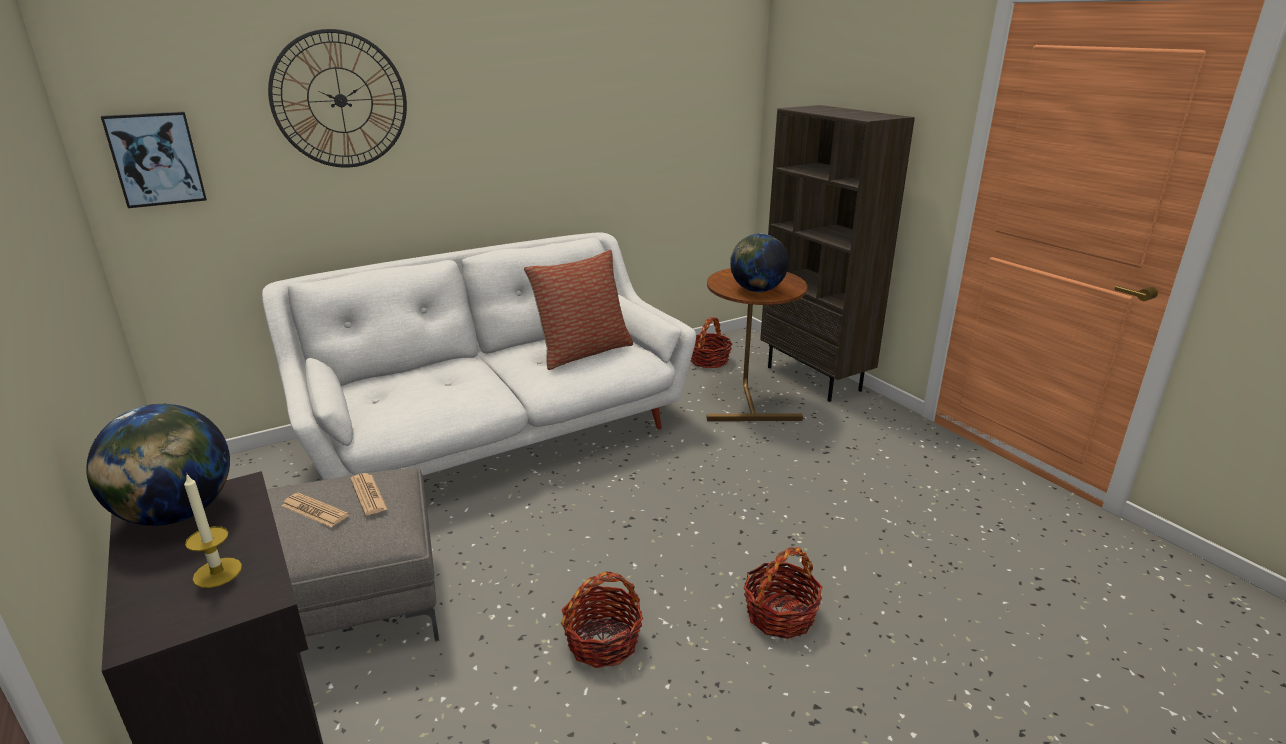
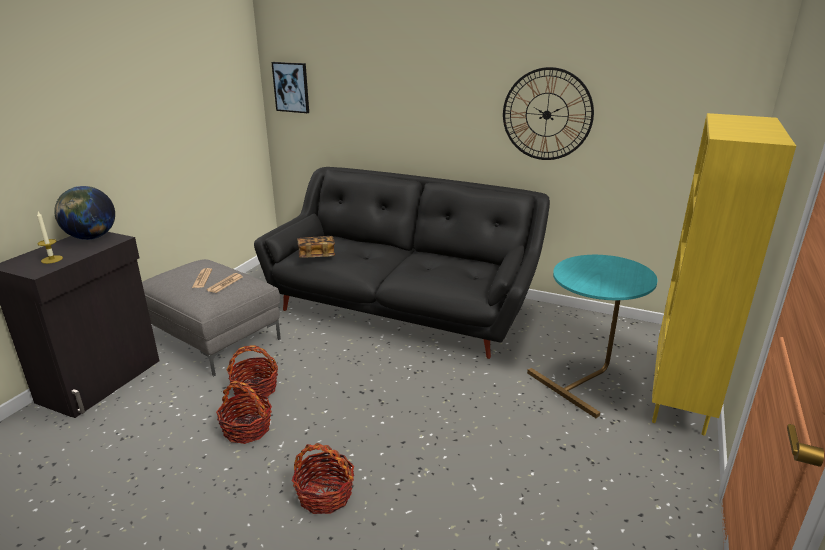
camera: 55 degrees right, 0 degrees up
(340, 100) = (379, 65): wall clock -> wall clock (547, 114)
(402, 406) = (316, 255): none -> book
(498, 436) = (403, 309): white sofa -> black sofa
(582, 352) = (450, 272): pillow -> none
(709, 360) = (619, 339): basket -> basket (255, 389)
(749, 400) = (587, 380): brown side table -> turquoise side table
(757, 290) = (587, 278): globe -> none
(815, 378) = (681, 400): brown bookcase -> yellow bookcase

